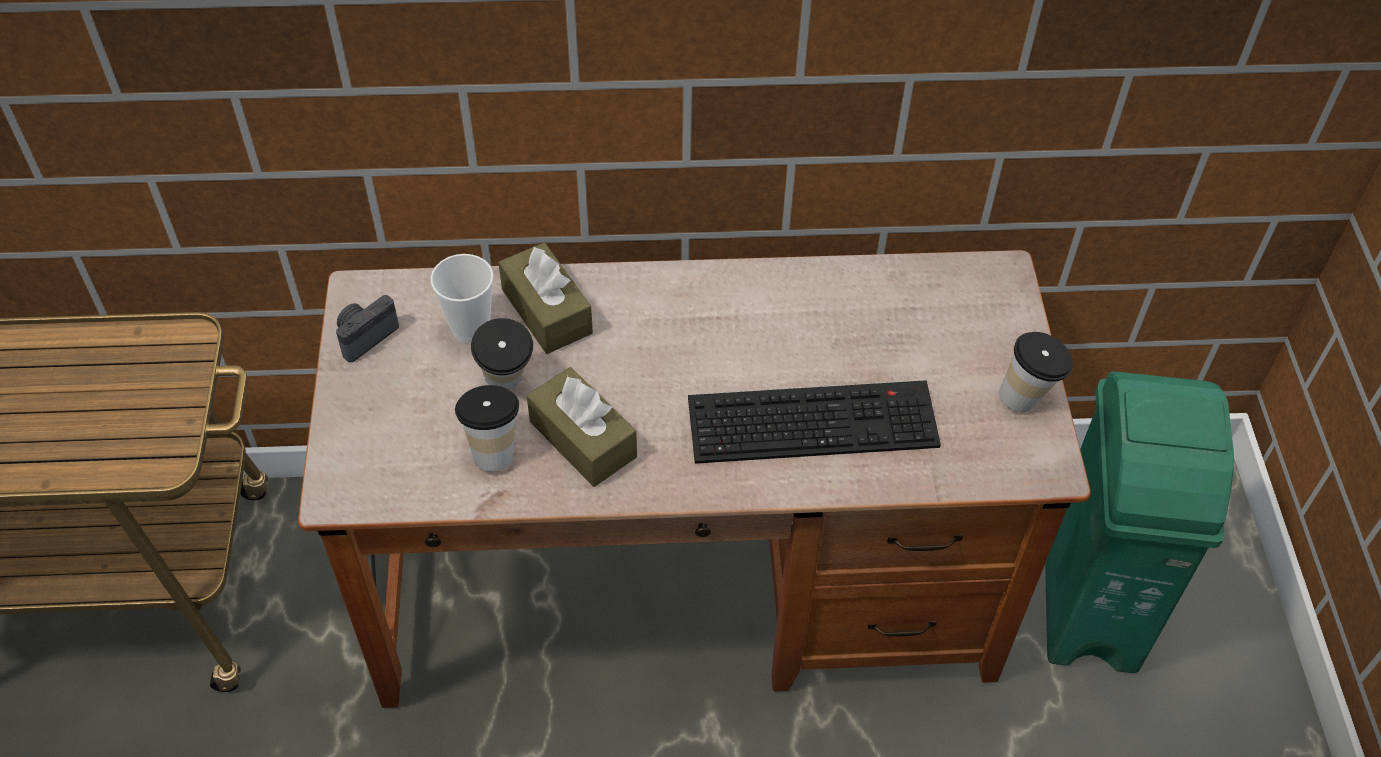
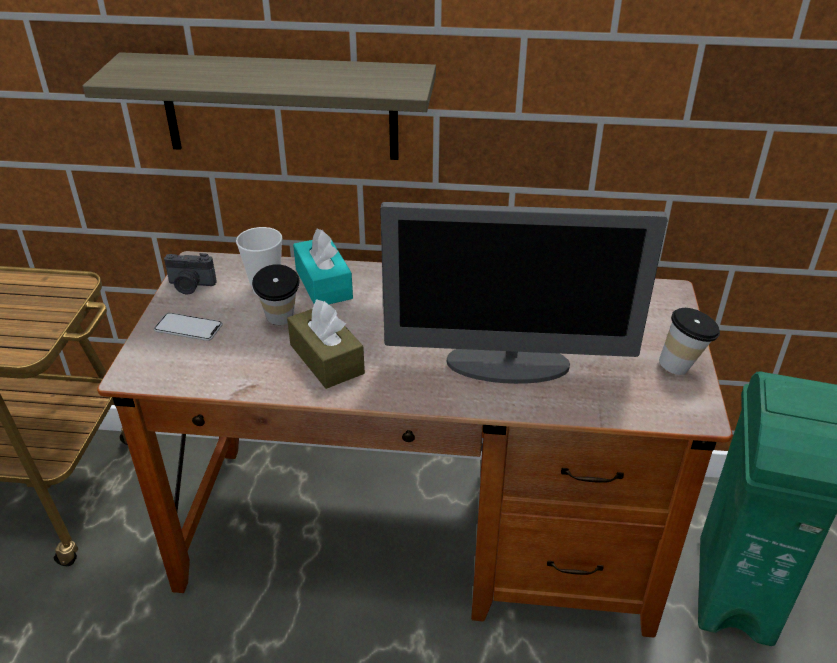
camera: 10 degrees right, 15 degrees down
(364, 336) = (190, 286): camera -> camera turned 135 degrees counterclockwise
(386, 410) = (188, 328): none -> phone
(468, 93) = (280, 107): none -> shelf
(493, 449) = (258, 358): cup -> none
(547, 311) = (323, 284): brown tissue box -> turquoise tissue box
(815, 420) = (509, 364): keyboard -> monitor

